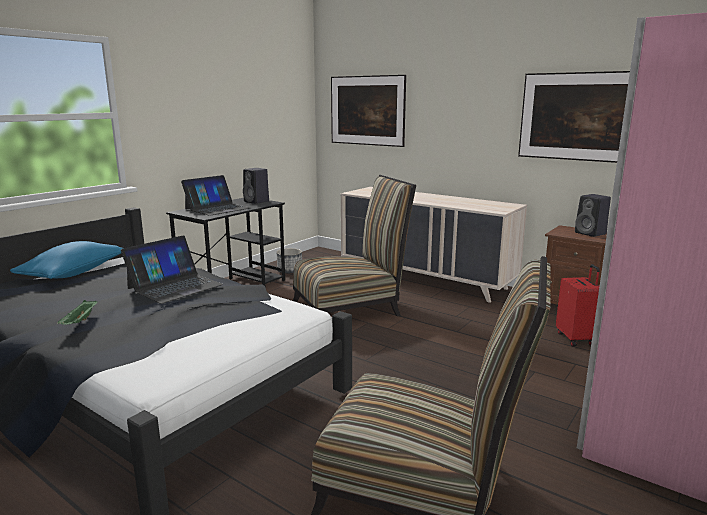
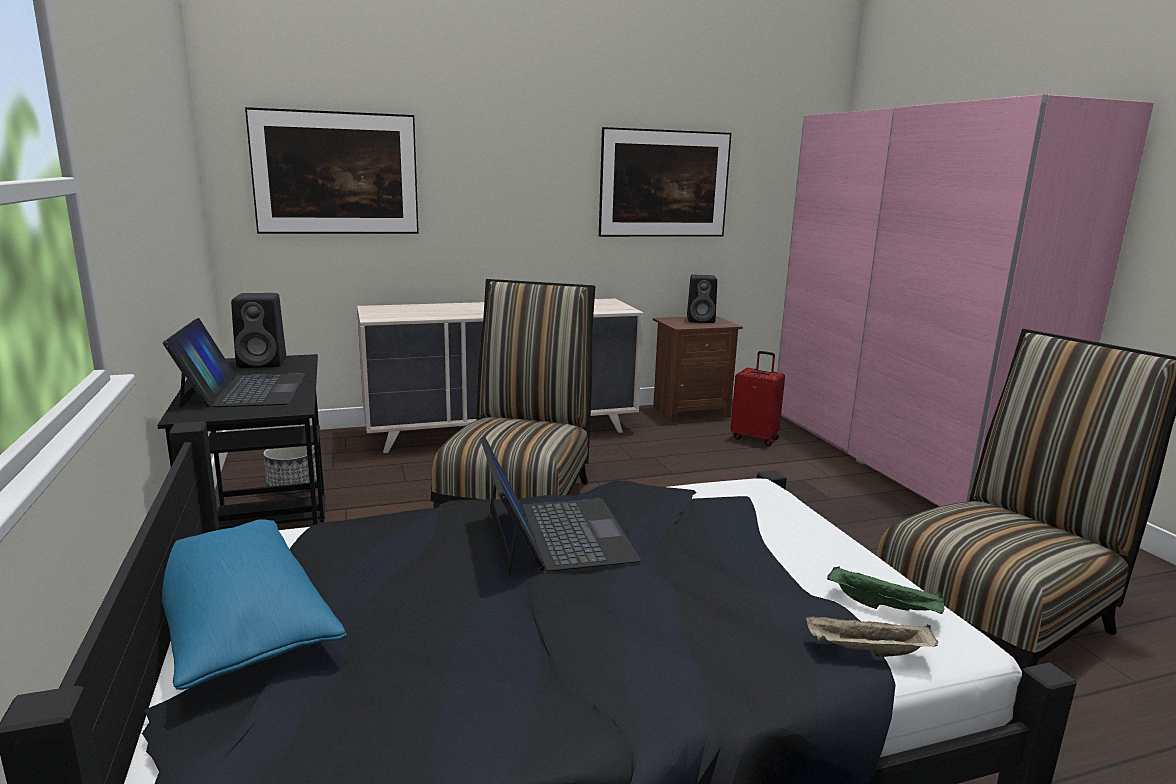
camera: 55 degrees left, 0 degrees up
(80, 321) = (653, 652): green tray -> green tray (884, 607)
(116, 362) = (866, 652): none -> beige tray

